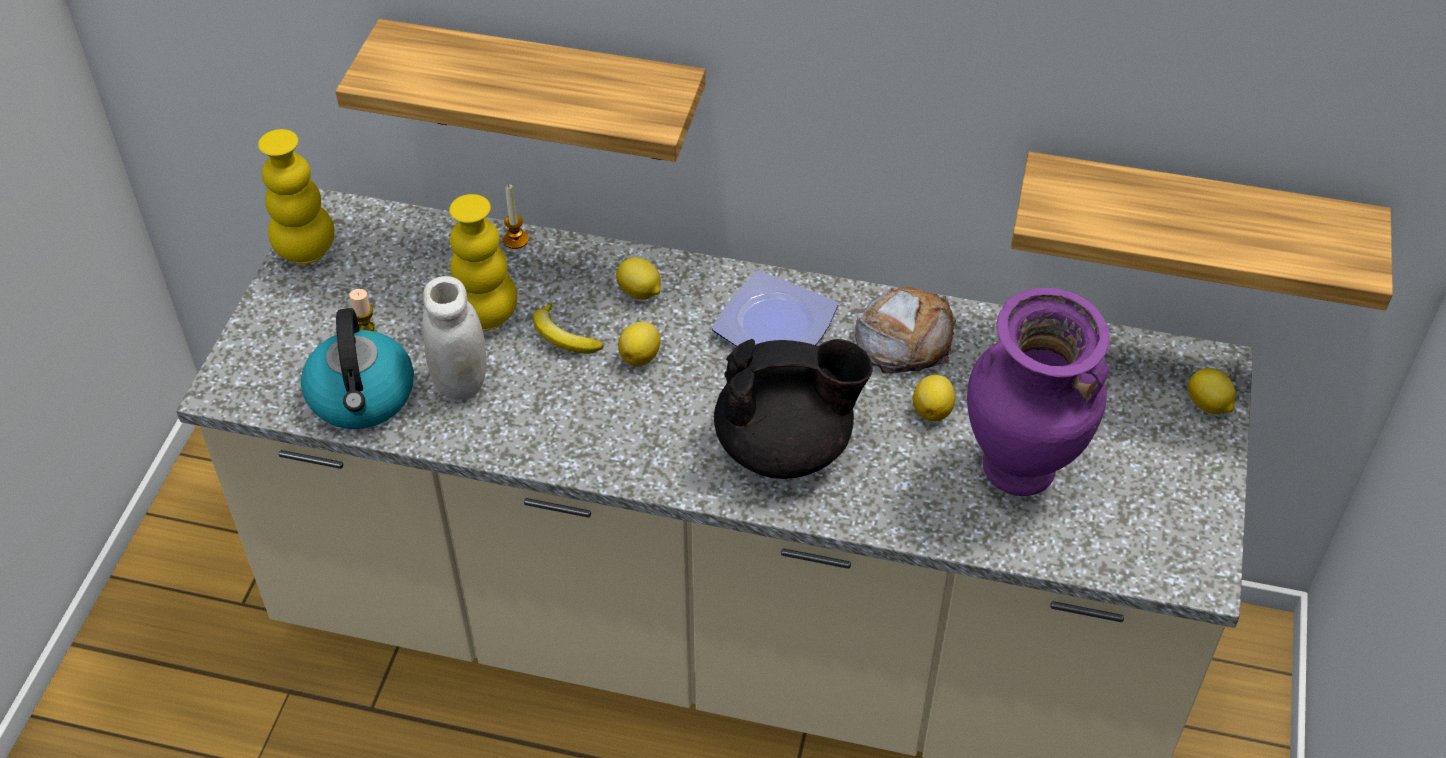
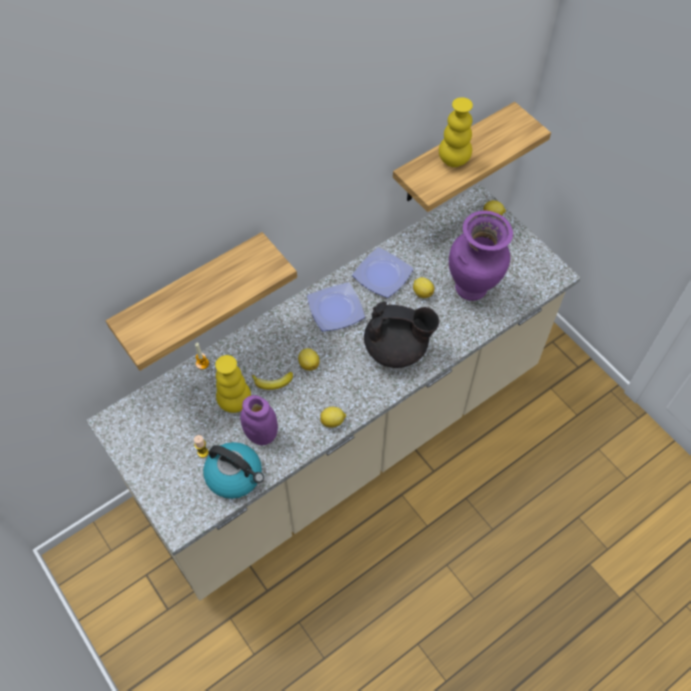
camera: 50 degrees left, 10 degrees up
(306, 251) = (127, 445): yellow vase -> yellow vase (453, 160)
(461, 382) = (261, 434): white jar -> purple jar
(640, 293) = (275, 341): lemon -> lemon (333, 421)
(786, 446) = (397, 349): black teapot -> black teapot turned 60 degrees clockwise
(904, 338) = (381, 275): bread -> plate

